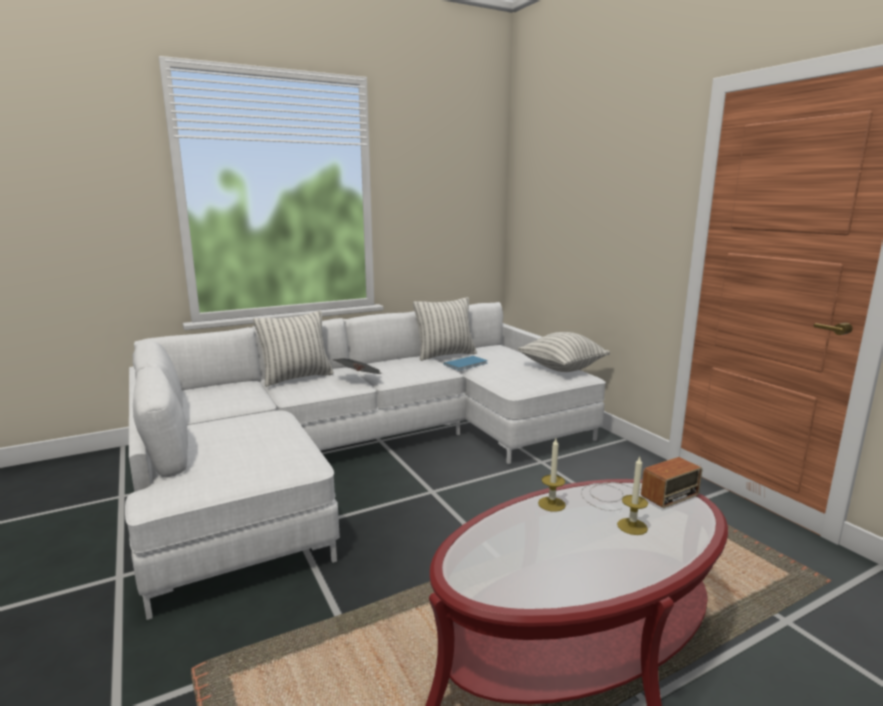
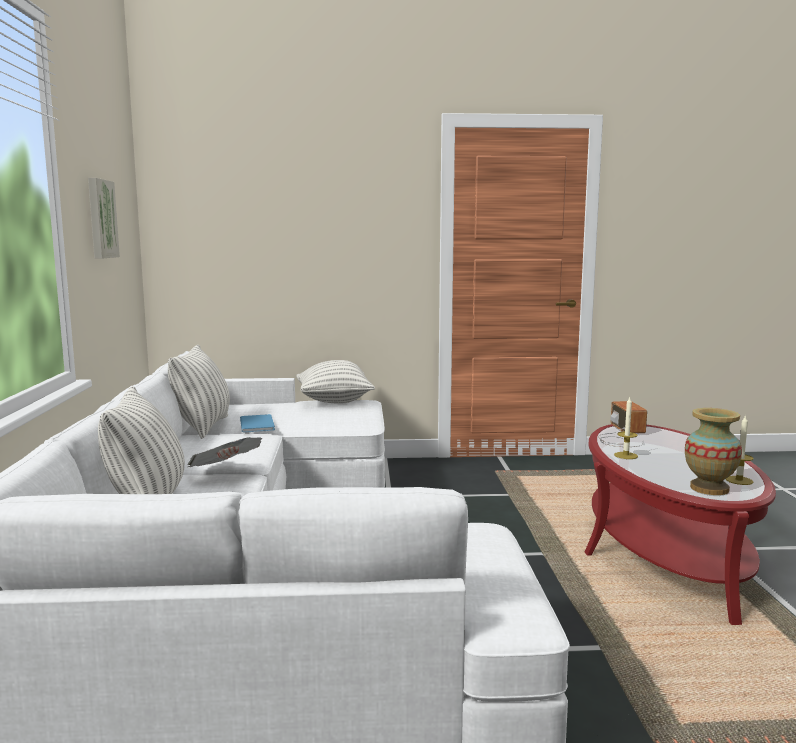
camera: 65 degrees left, 5 degrees down
(433, 203) = (100, 219): none -> picture
(476, 563) = (709, 488): none -> vase
(632, 526) = (665, 445): candle -> candle (739, 480)

